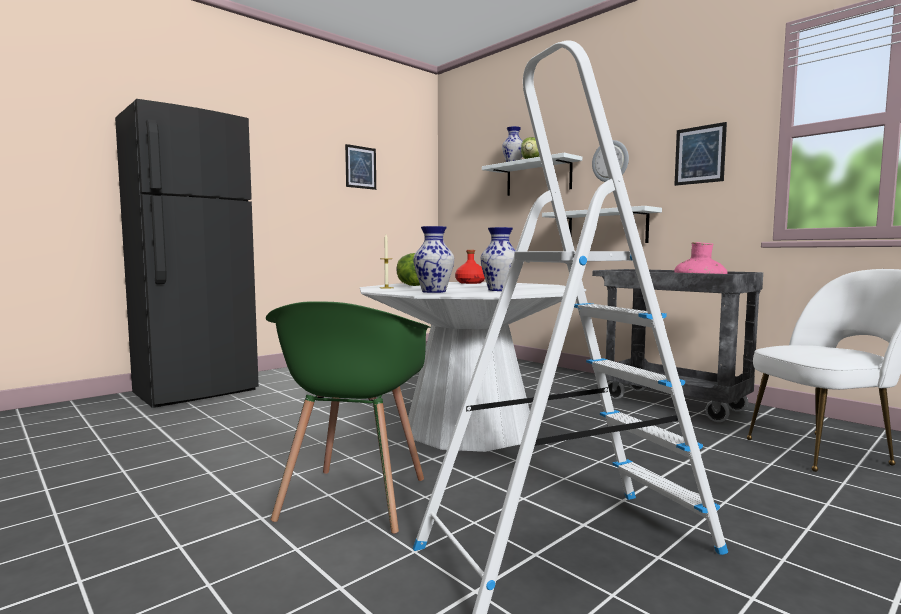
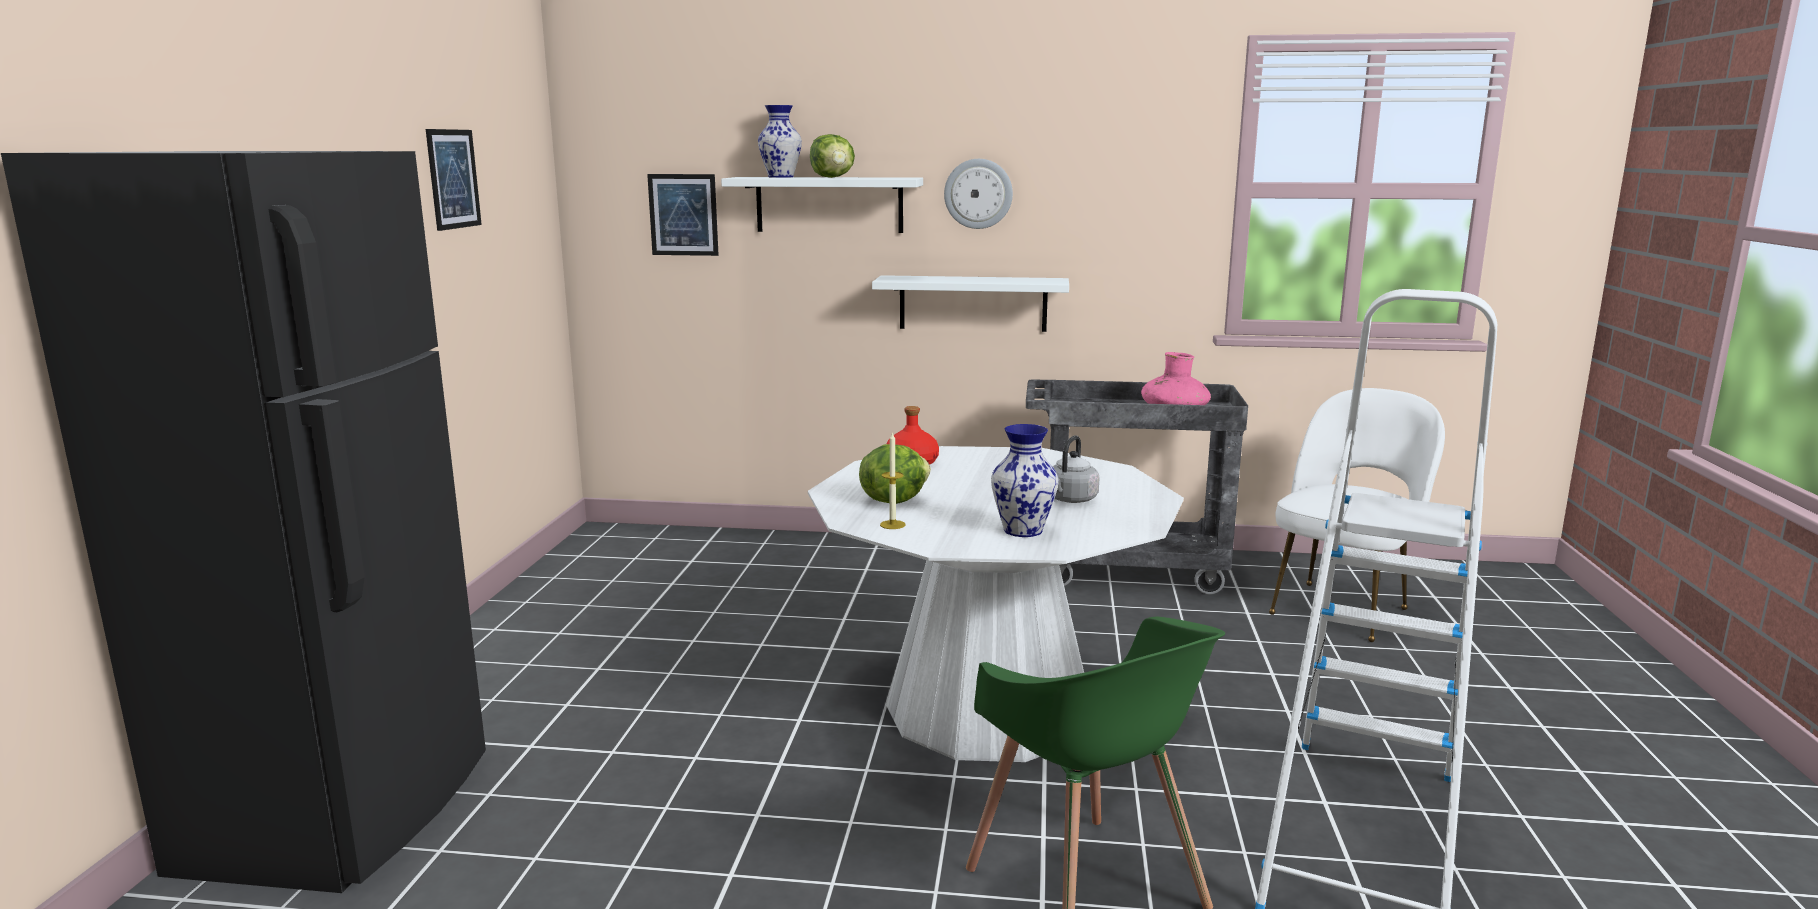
camera: 40 degrees left, 10 degrees up
(499, 290) = (1070, 500): vase -> grey kettle
(699, 155) = (1127, 204): picture -> picture (683, 215)

